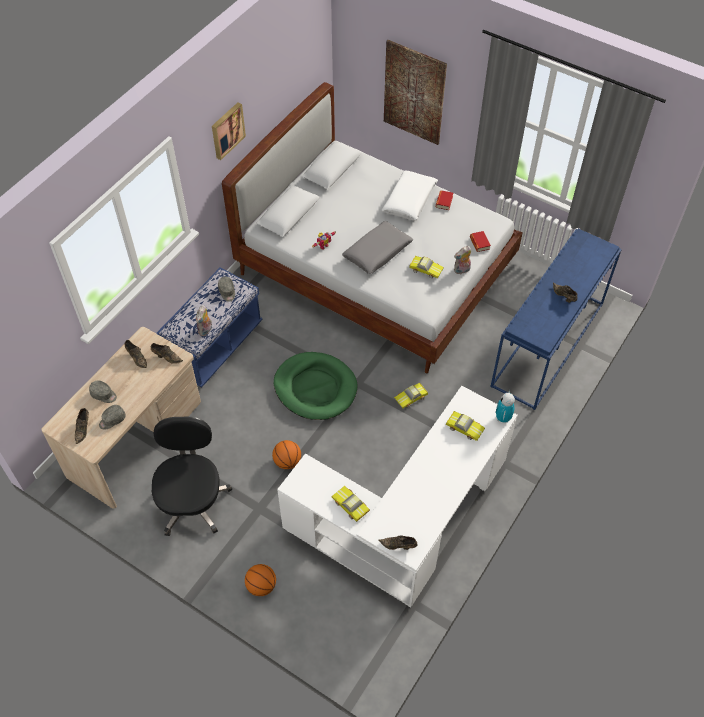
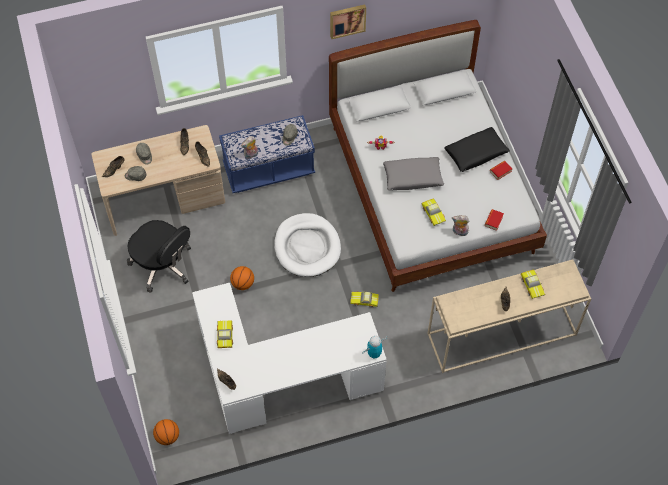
camera: 40 degrees right, 5 degrees up
(192, 501) = (163, 265): black office chair -> black office chair turned 90 degrees clockwise
(261, 586) = (155, 350): basketball -> basketball (167, 436)
(315, 388) = (307, 247): green dog bed -> white dog bed
(409, 200) = (476, 153): white pillow -> black pillow
(414, 92) = (527, 71): picture -> none
(464, 427) = (343, 341): toy car -> toy car (532, 285)
(548, 345) = (501, 335): blue console table -> beige console table

